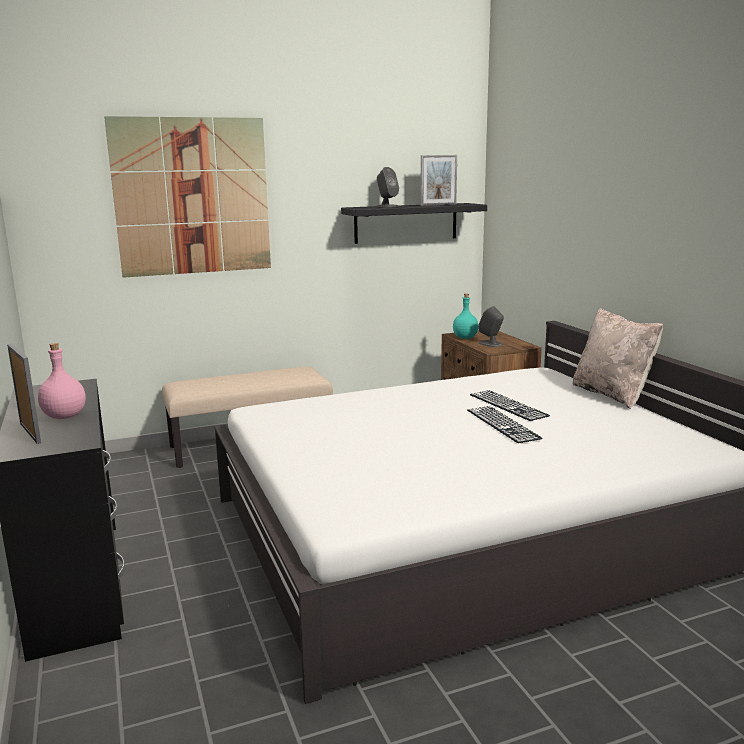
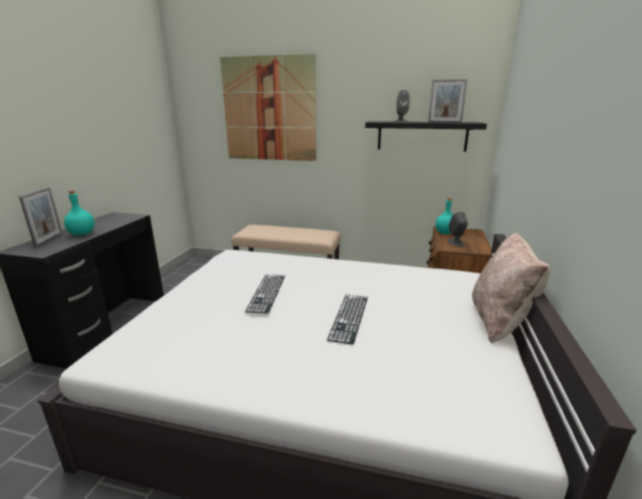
camera: 35 degrees right, 5 degrees up
(63, 416) = (82, 234): pink bottle -> turquoise bottle
(508, 405) = (385, 300): keyboard -> keyboard (266, 292)

